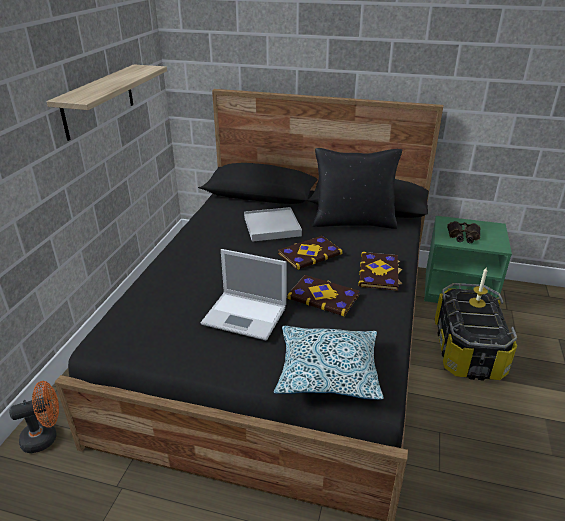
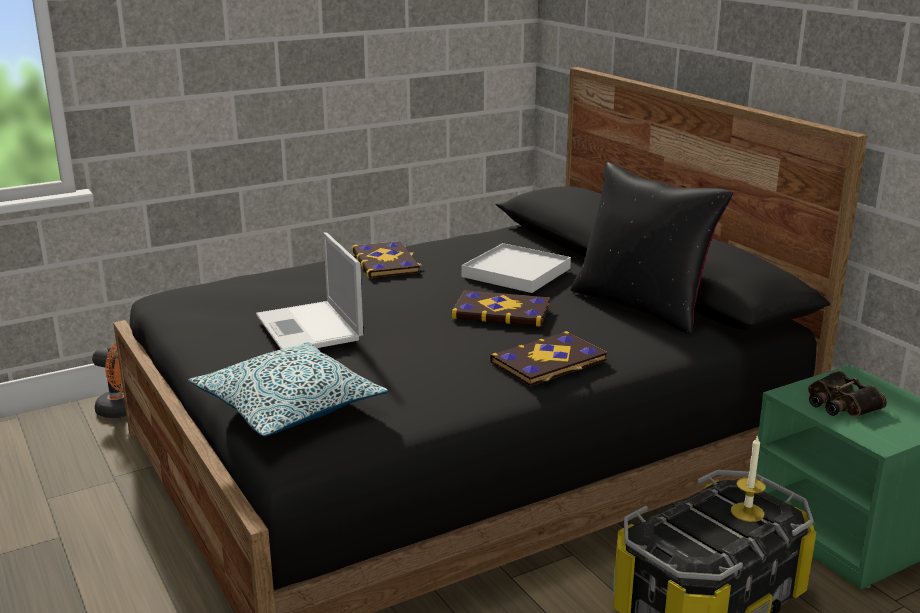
camera: 45 degrees right, 10 degrees down
(99, 101) = (373, 45): shelf -> none
(323, 296) = (428, 352): book -> book (386, 262)

